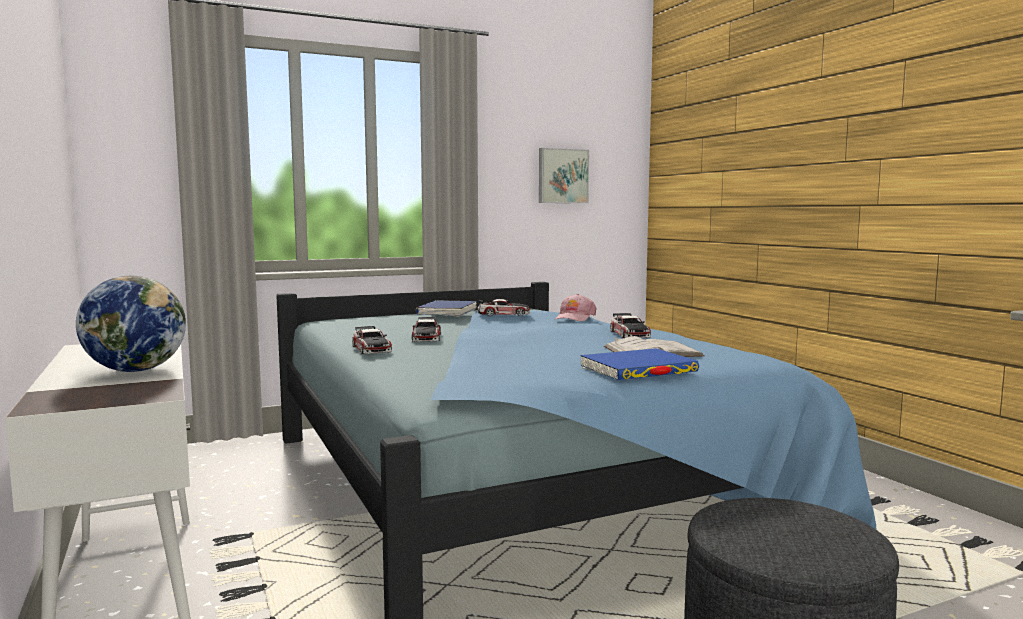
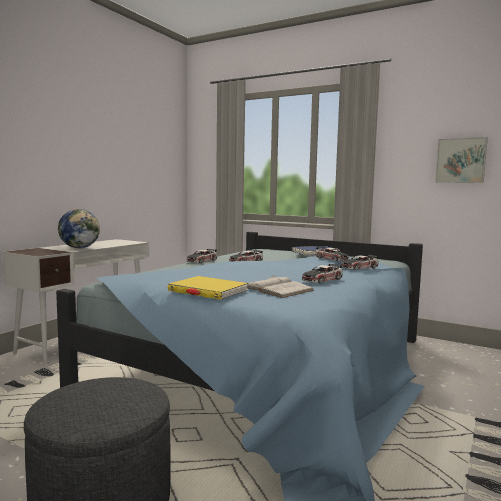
camera: 55 degrees right, 0 degrees up
(574, 318) = (359, 267): pink cap -> toy car
(638, 370) = (208, 291): blue book -> yellow book

